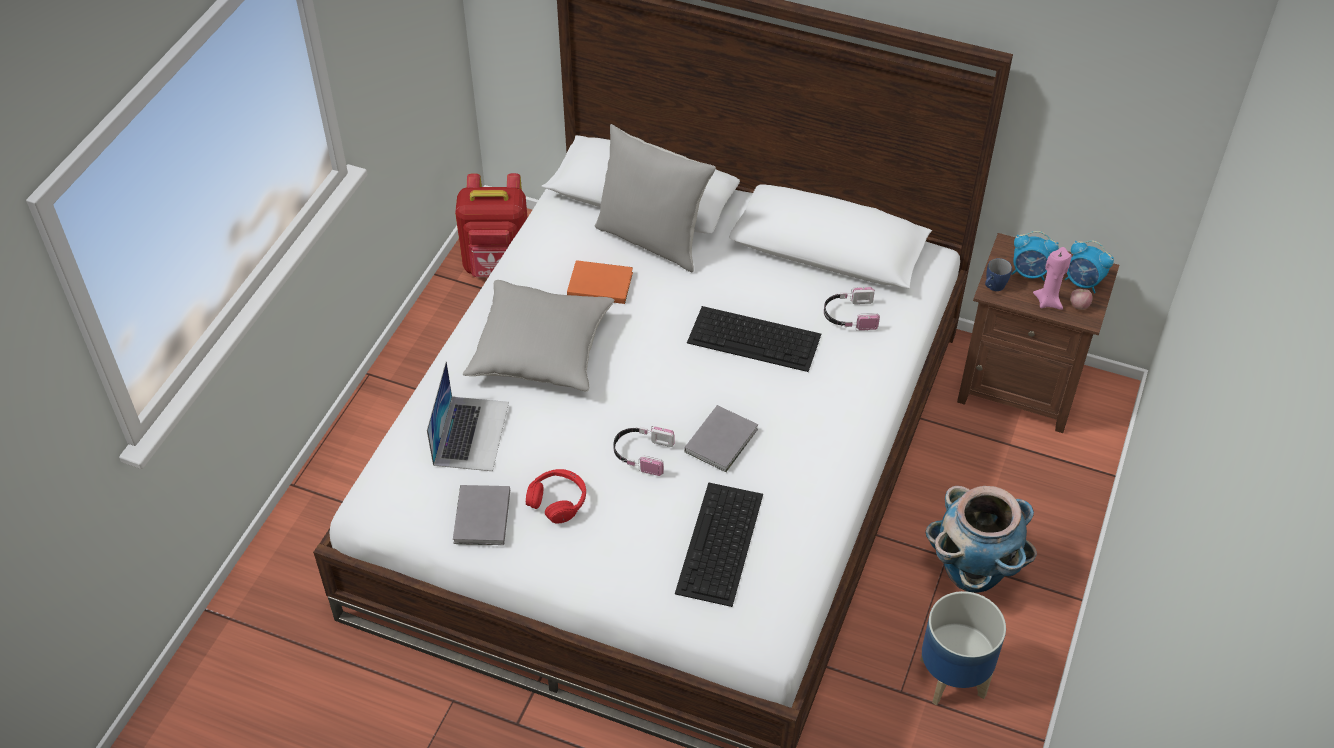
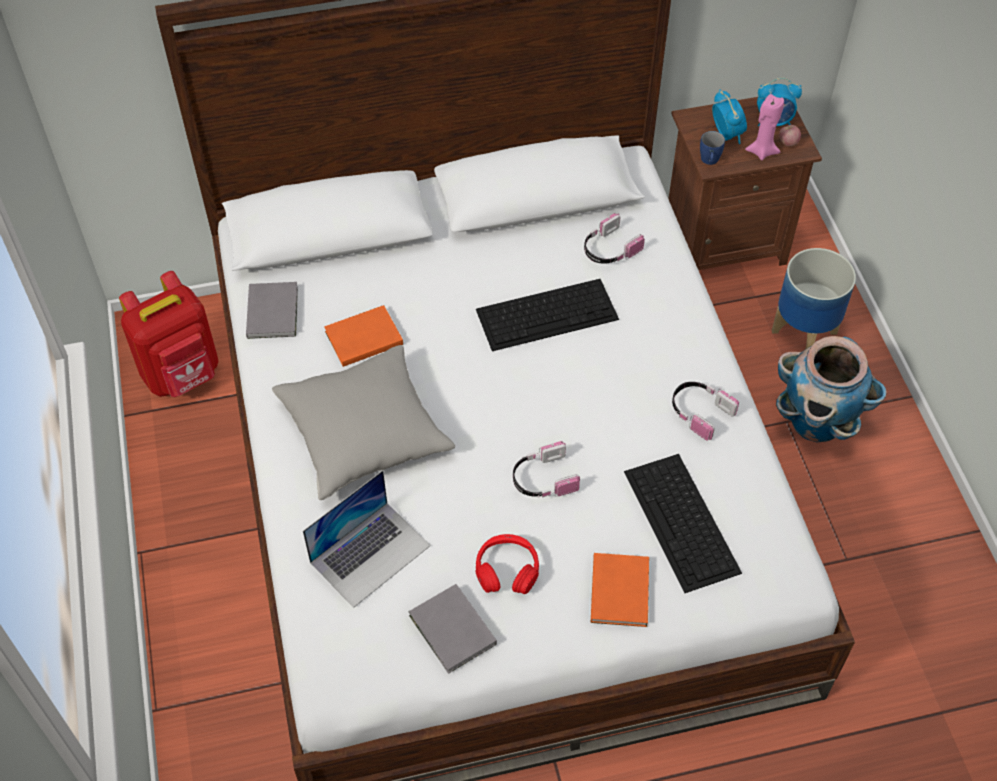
camera: 35 degrees left, 5 degrees up
(471, 433) = (370, 553): laptop -> laptop turned 75 degrees clockwise
(629, 563) = (621, 589): none -> orange book
(652, 239) = (375, 269): grey pillow -> none
(723, 439) = (602, 424): grey book -> grey book (273, 311)
(810, 474) = (699, 412): none -> headphones
(954, 677) = (875, 521): planter -> planter (804, 331)
(1029, 273) = (726, 134): alarm clock -> alarm clock turned 90 degrees counterclockwise

